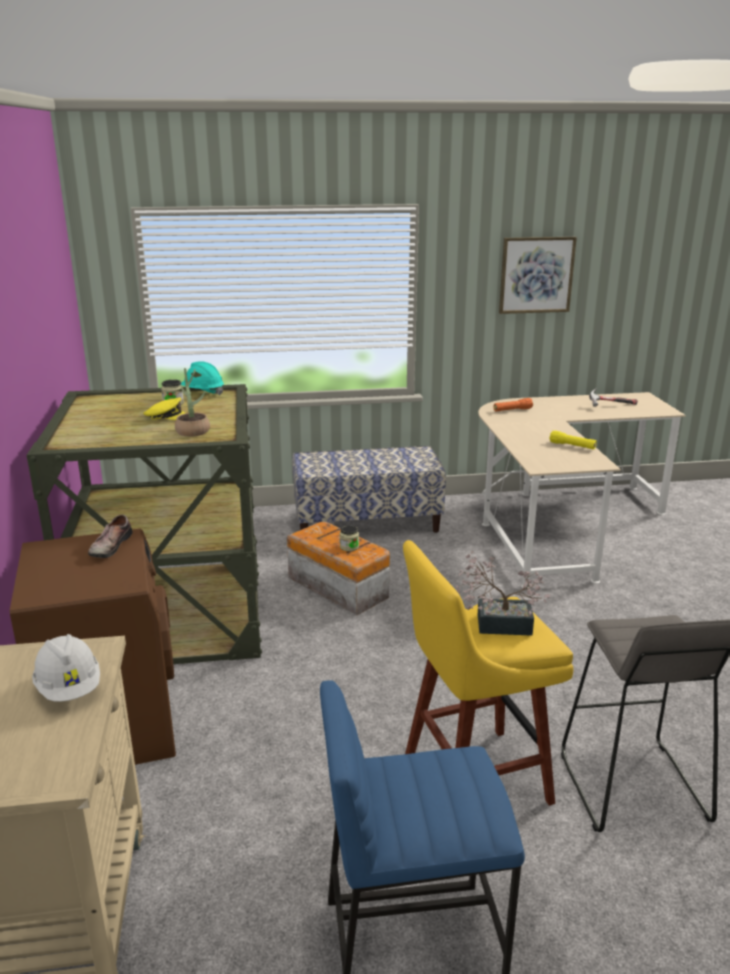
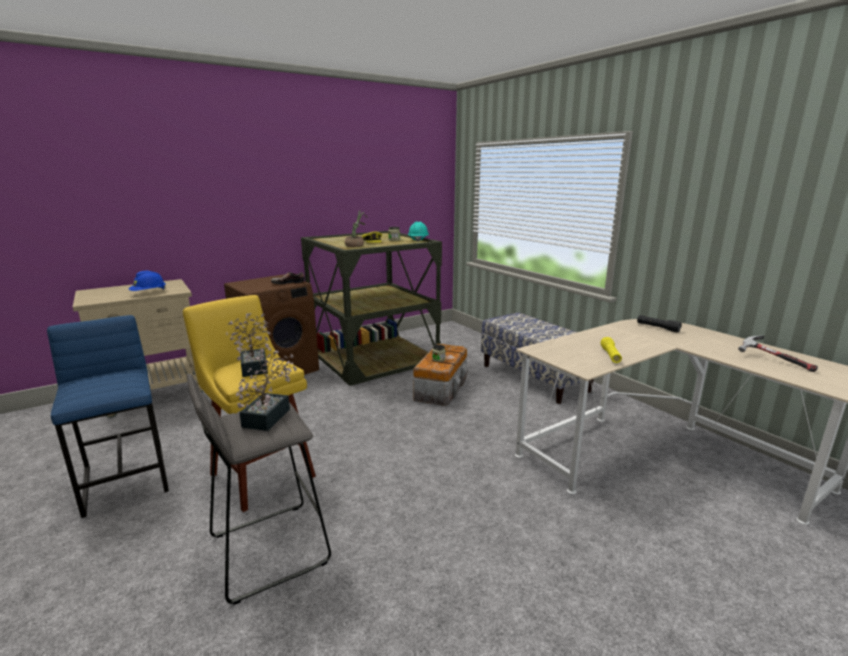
camera: 65 degrees right, 5 degrees down
(69, 688) = (149, 293): white hard hat -> blue hard hat
(512, 410) = (657, 328): orange flashlight -> black flashlight
(536, 275) = (737, 201): picture -> none
(635, 631) = (270, 415): none -> potted plant

